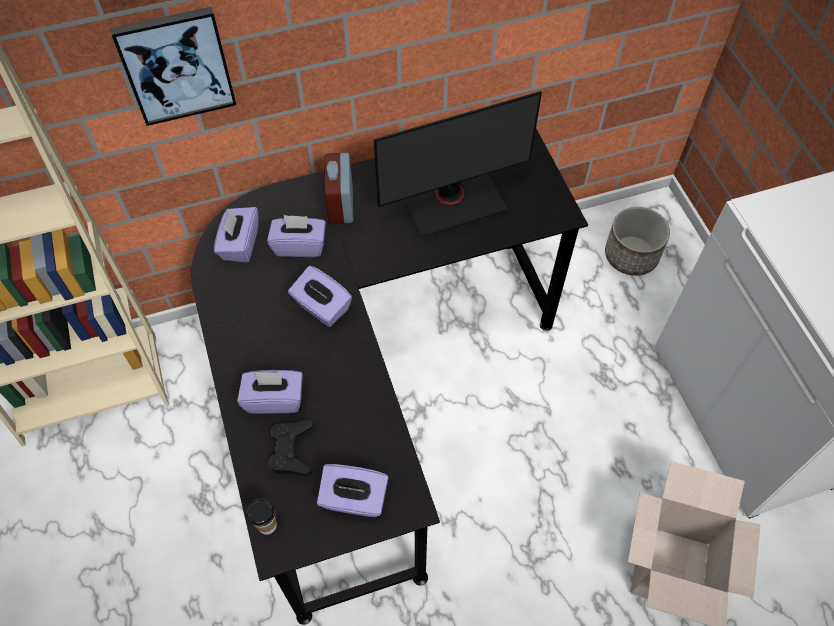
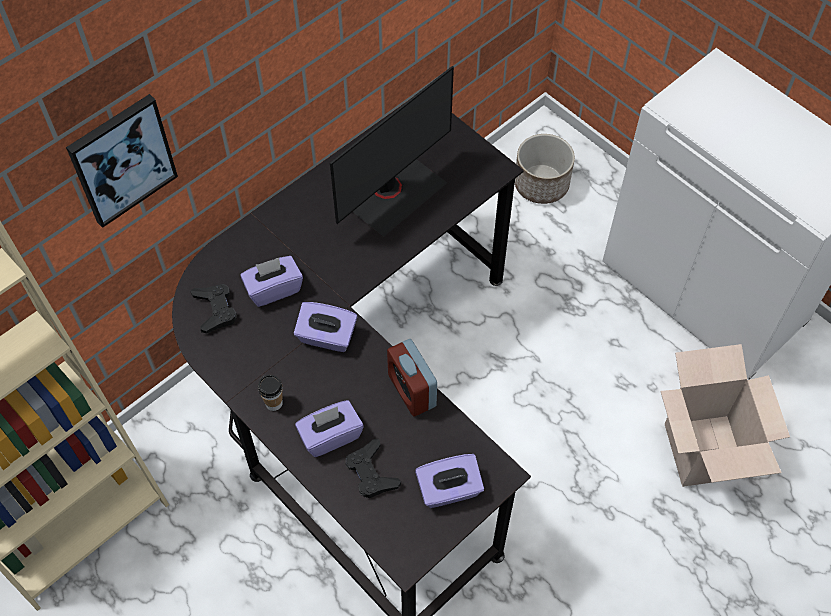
camera: 25 degrees left, 0 degrees up
(240, 244) = (215, 310): purple tissue box -> black game controller
(267, 525) = (386, 544): cup -> cup (274, 403)
(341, 204) = (291, 235): alarm clock -> alarm clock (412, 390)

